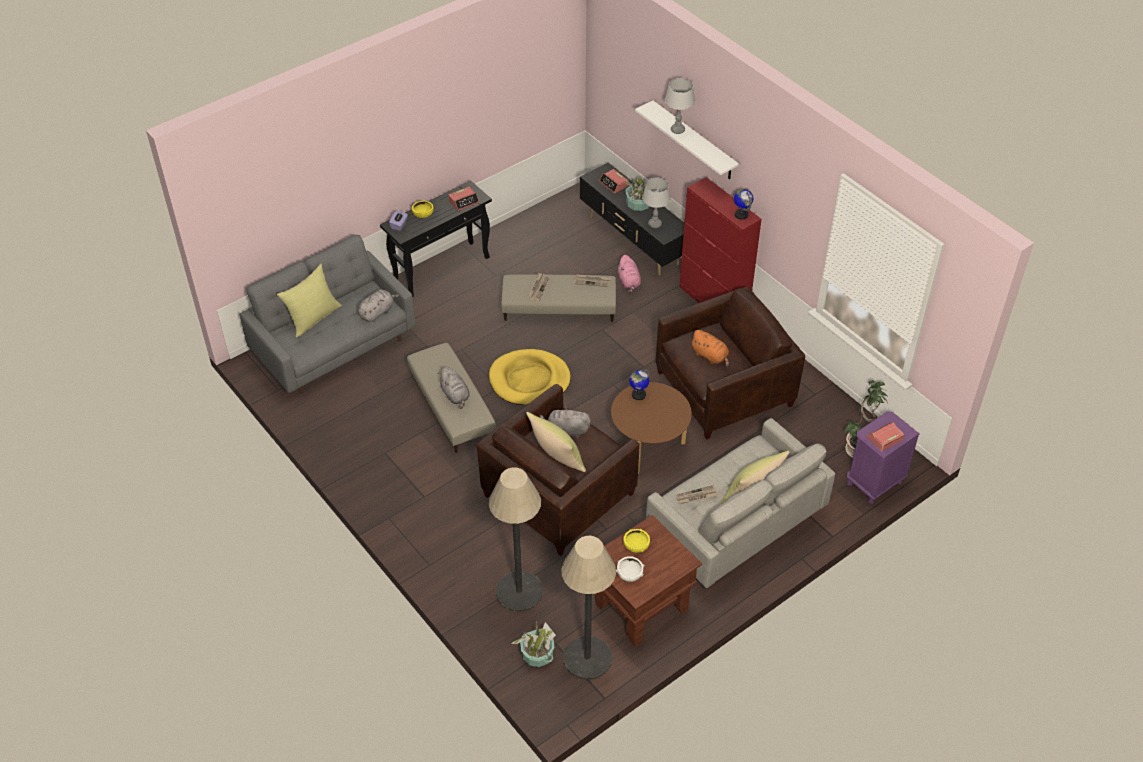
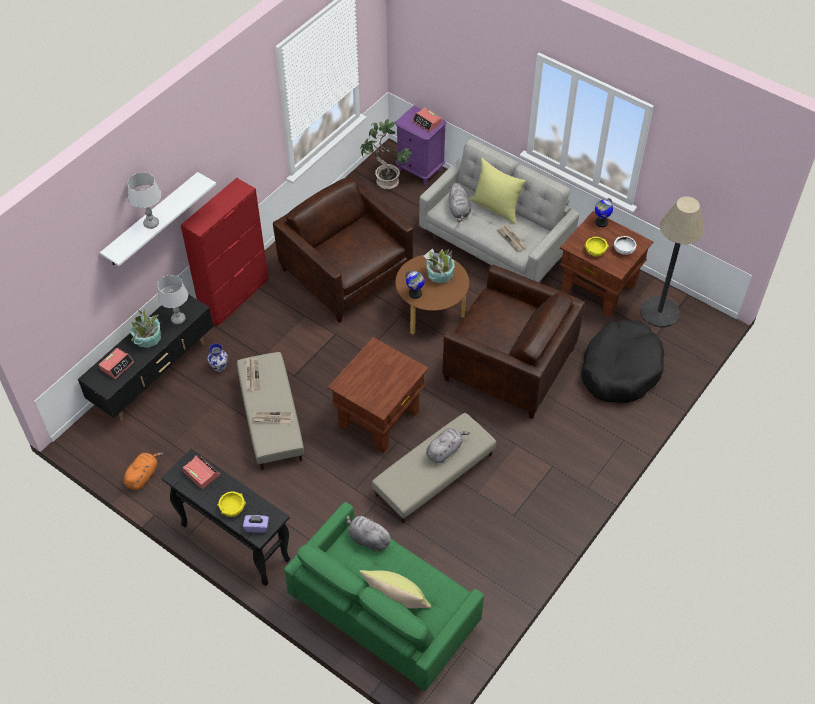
camera: 105 degrees left, 5 degrees up
(334, 346) = (384, 612): grey sofa -> green sofa
(519, 591) = (620, 369): floor lamp -> black dog bed
(529, 380) = (379, 419): yellow dog bed -> brown side table
(537, 654) = (672, 343): potted plant -> potted plant (440, 274)
(556, 458) = (516, 331): yellow pillow -> none
(566, 430) = (481, 331): grey plush toy -> grey plush toy (459, 210)
(629, 282) = (219, 367): pink plush toy -> vase
(710, 356) = (356, 248): orange plush toy -> orange plush toy (143, 476)
(741, 214) = (234, 191): globe -> globe (601, 222)

